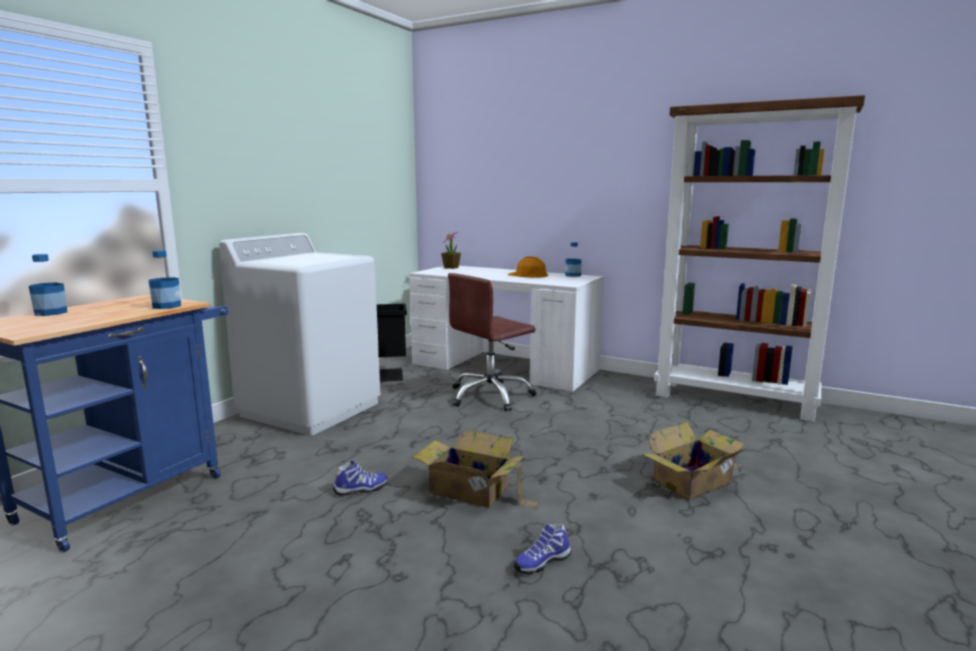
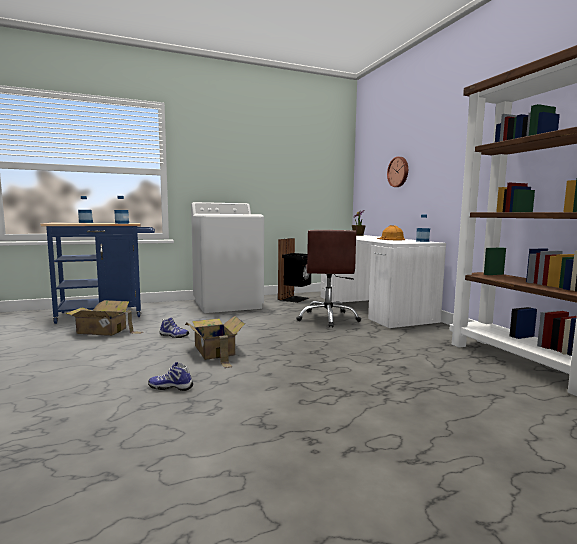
camera: 40 degrees right, 5 degrees down
(490, 396) = (328, 318): brown office chair -> brown office chair turned 90 degrees counterclockwise
(514, 181) = (398, 172): none -> wall clock
(695, 481) = (353, 391): cardboard box -> cardboard box (103, 331)

